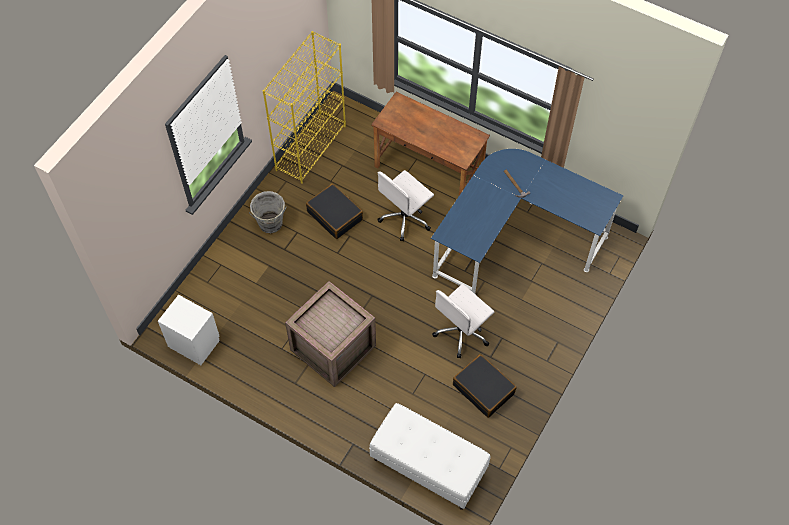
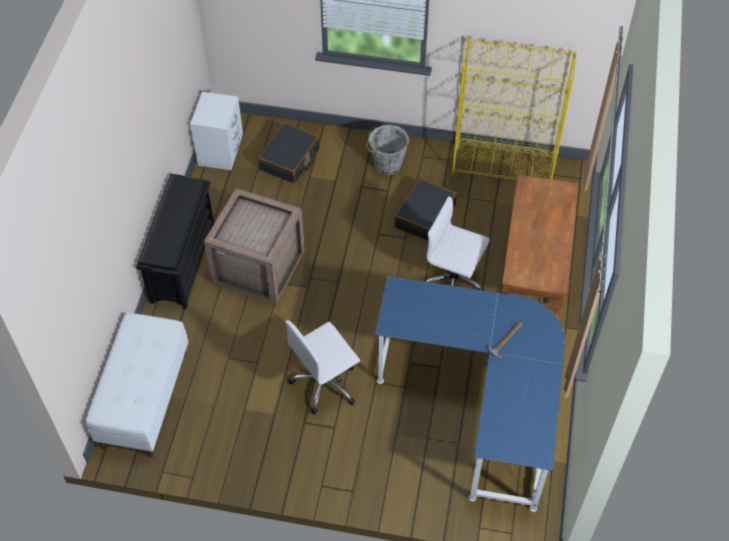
camera: 70 degrees right, 5 degrees down
(301, 404) = (182, 261): none -> black shoe rack
(462, 332) = (325, 383): white office chair -> white office chair turned 60 degrees counterclockwise
(483, 389) = (259, 427): black suitcase -> black suitcase (290, 159)

